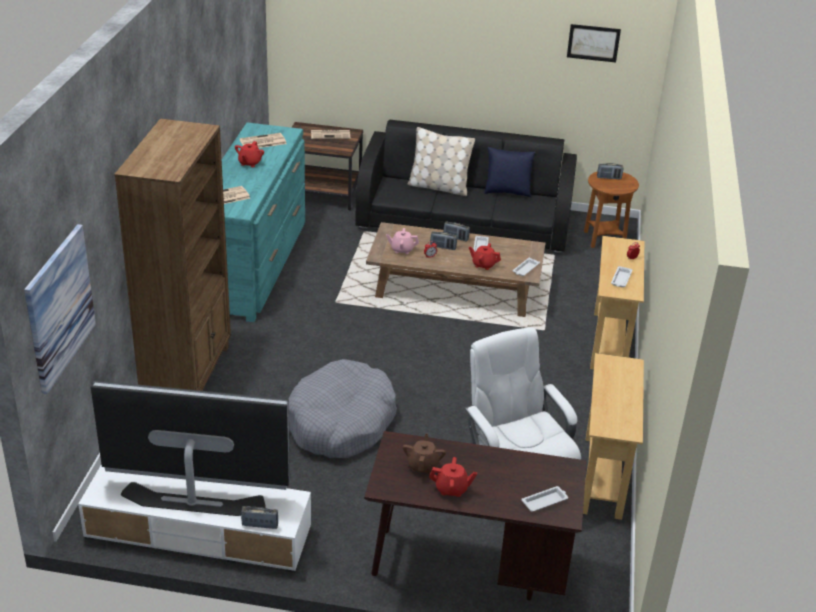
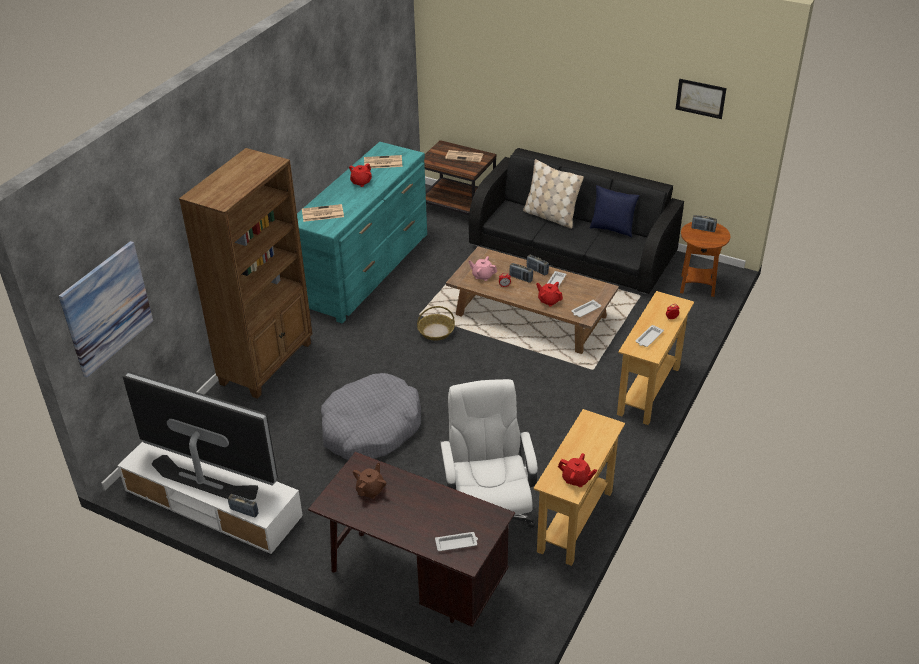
camera: 20 degrees right, 5 degrees up
(362, 316) = (436, 331): none -> basket
(451, 489) = (383, 516): red teapot -> red teapot (576, 479)

